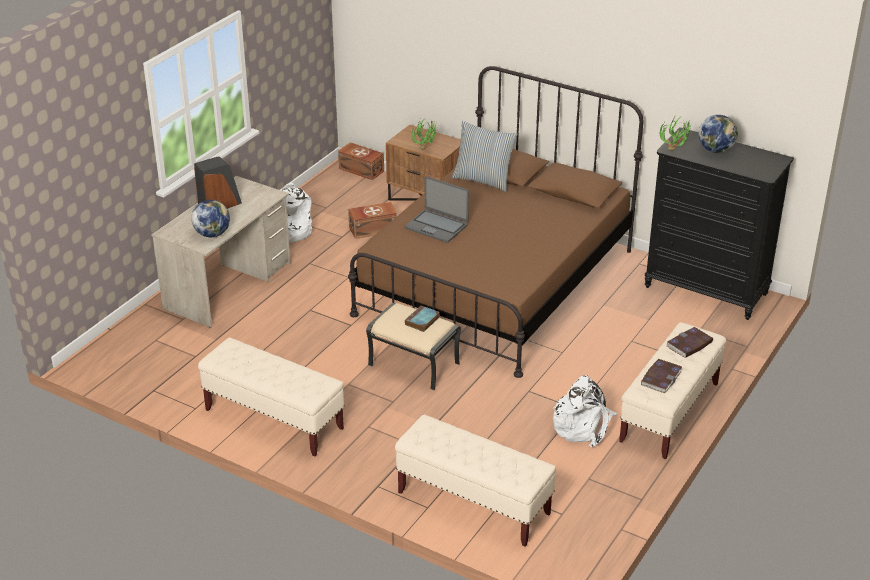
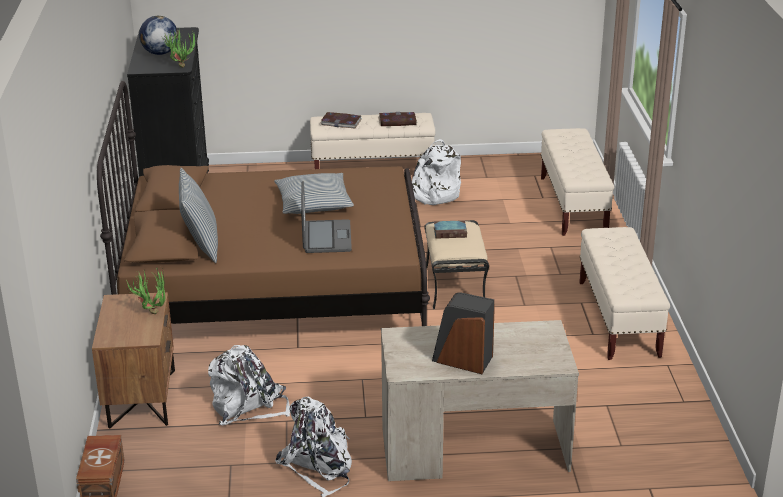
camera: 125 degrees left, 5 degrees down
(212, 234) = (523, 334): globe -> none
(372, 229) = (248, 407): brown storage box -> white backpack
(496, 240) = (314, 203): none -> pillow

